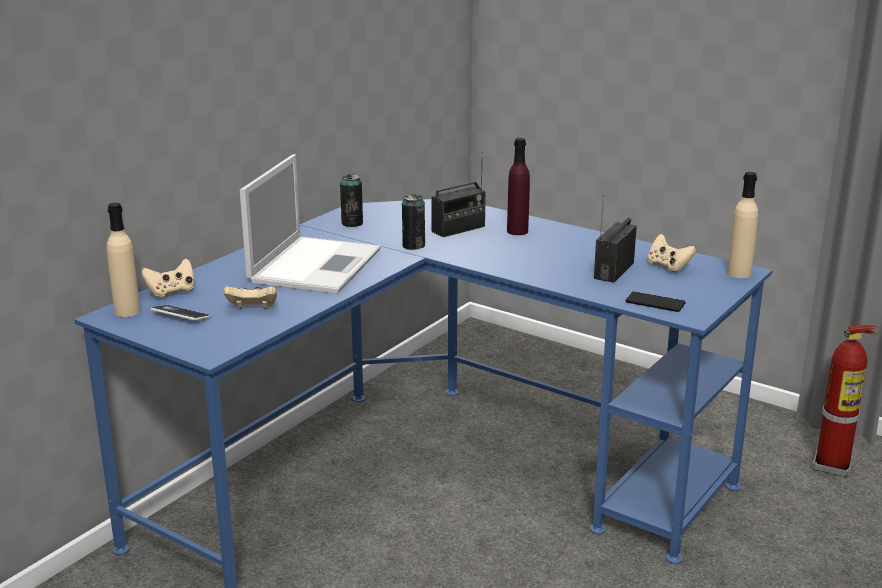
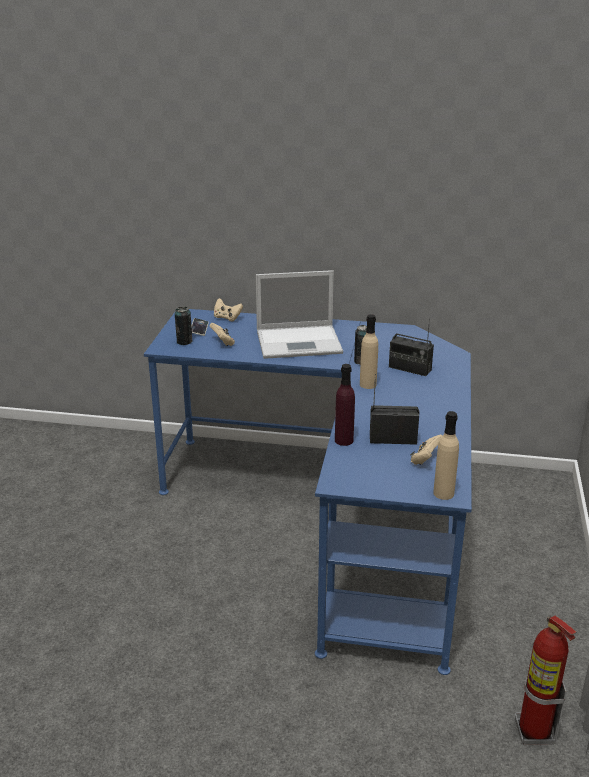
camera: 65 degrees right, 5 degrees up
(127, 311) = (194, 316): beige bottle -> beige bottle (368, 384)
(352, 223) = (379, 334): can -> can (184, 341)
(517, 231) = (430, 389): purple bottle -> purple bottle (344, 440)
(655, 303) = (347, 465): phone -> none

